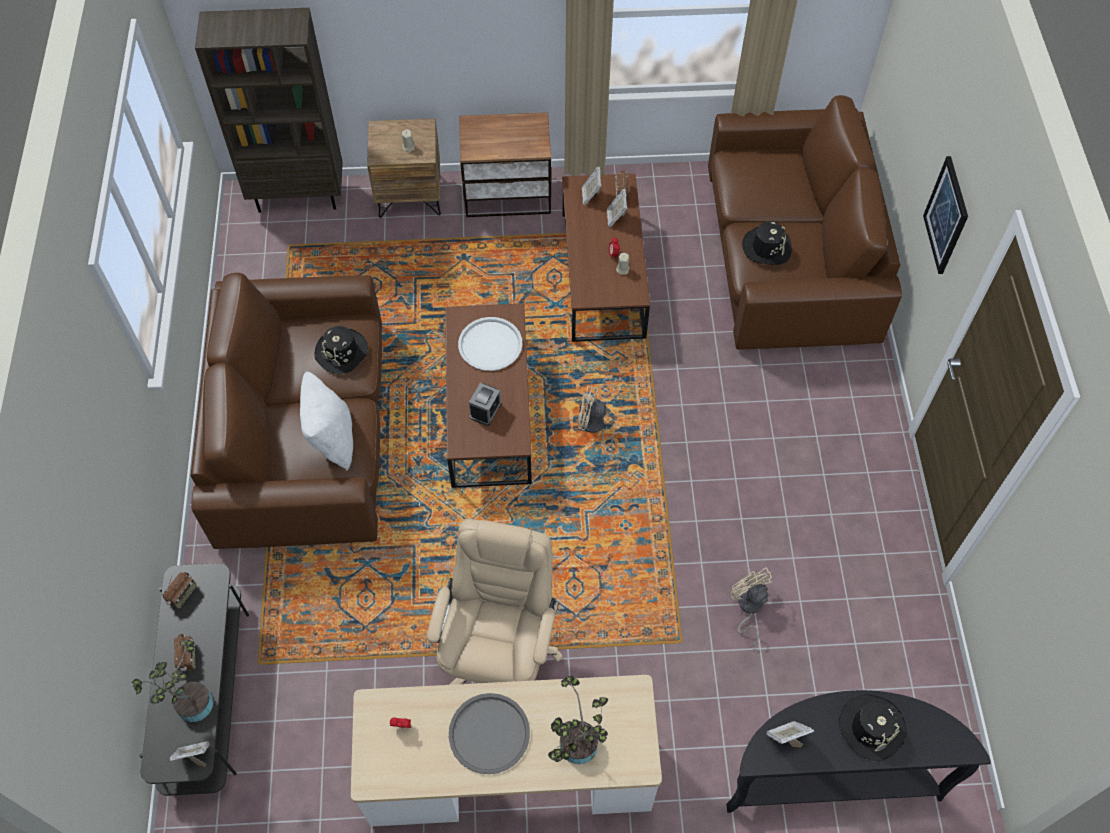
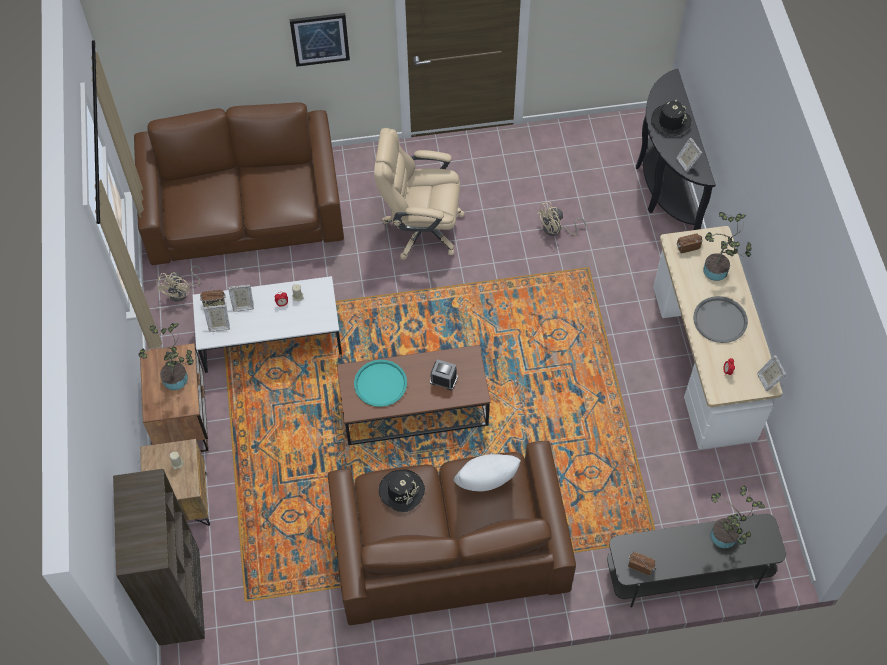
camera: 95 degrees left, 0 degrees up
(187, 657) = (689, 549): radio -> radio (687, 247)
(195, 756) = (760, 526): picture frame -> picture frame (768, 379)
(490, 345) = (380, 384): white tray -> turquoise tray
(499, 653) = (617, 377): beige office chair -> beige office chair (421, 228)
(505, 143) = (178, 379): none -> potted plant
(595, 428) = (422, 332): beige fan -> beige fan (182, 292)
(602, 275) = (271, 338): brown coffee table -> white coffee table
(767, 247) = (274, 198): black hat -> none

